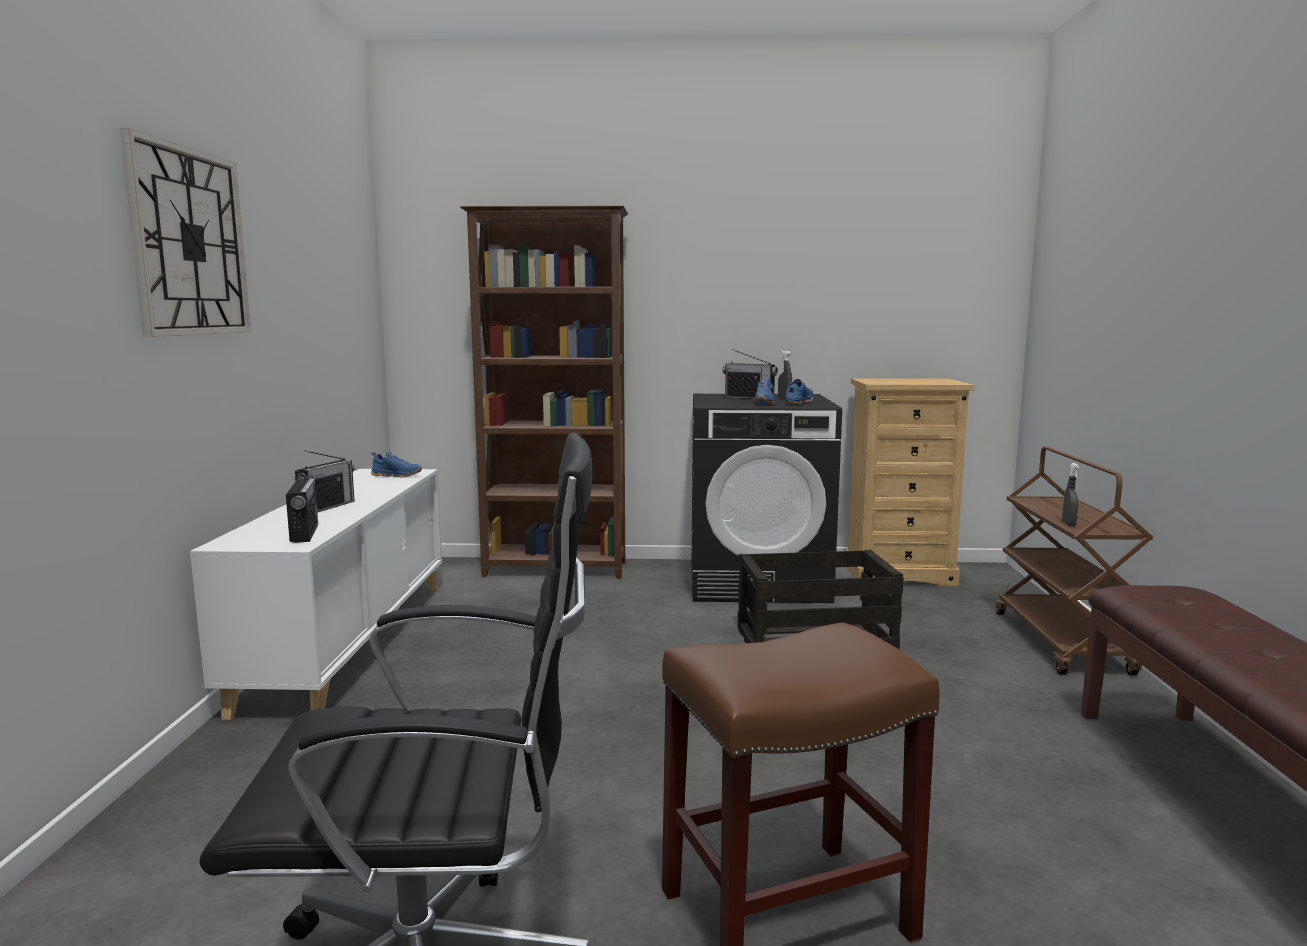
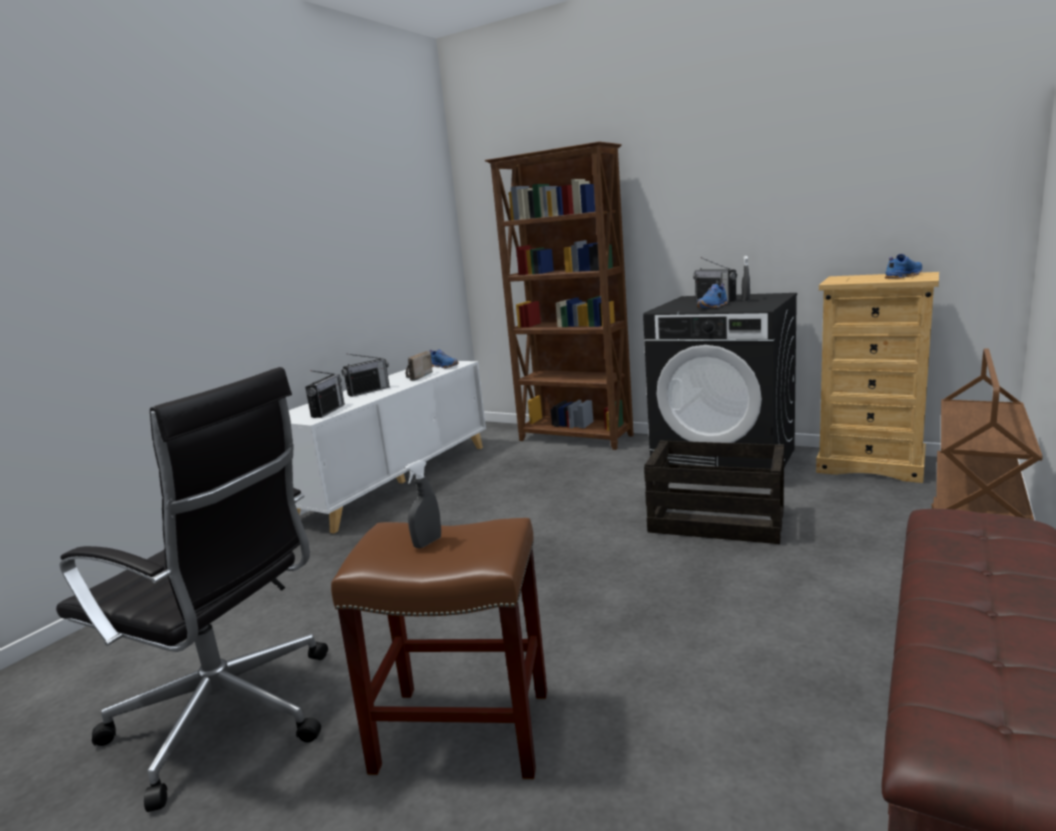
camera: 30 degrees right, 5 degrees up
(189, 242) = (250, 224): wall clock -> none
(375, 488) = (416, 377): none -> radio
(797, 402) = (746, 304): blue shoe -> blue shoe (902, 276)
(1068, 524) = (958, 435): grey spray bottle -> grey spray bottle (427, 543)

